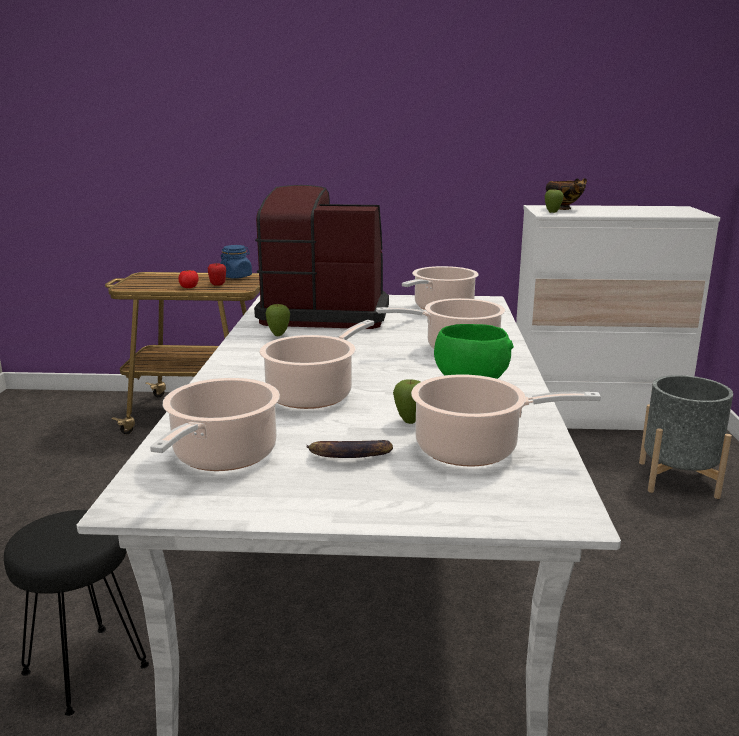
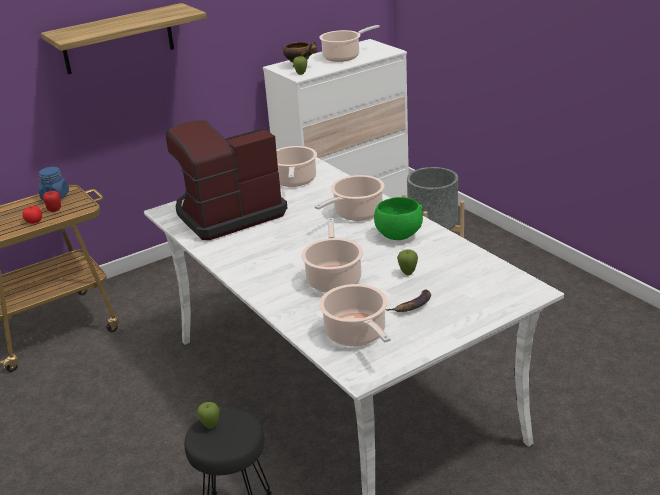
camera: 35 degrees left, 10 degrees up
(278, 335) = (232, 244): apple -> apple (210, 426)
(352, 131) = (118, 39): none -> shelf
(474, 449) = (459, 276): cooking pot -> cooking pot (343, 57)

